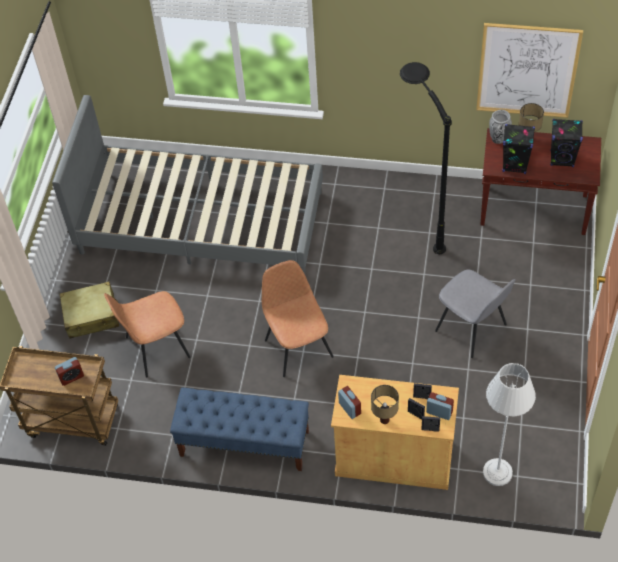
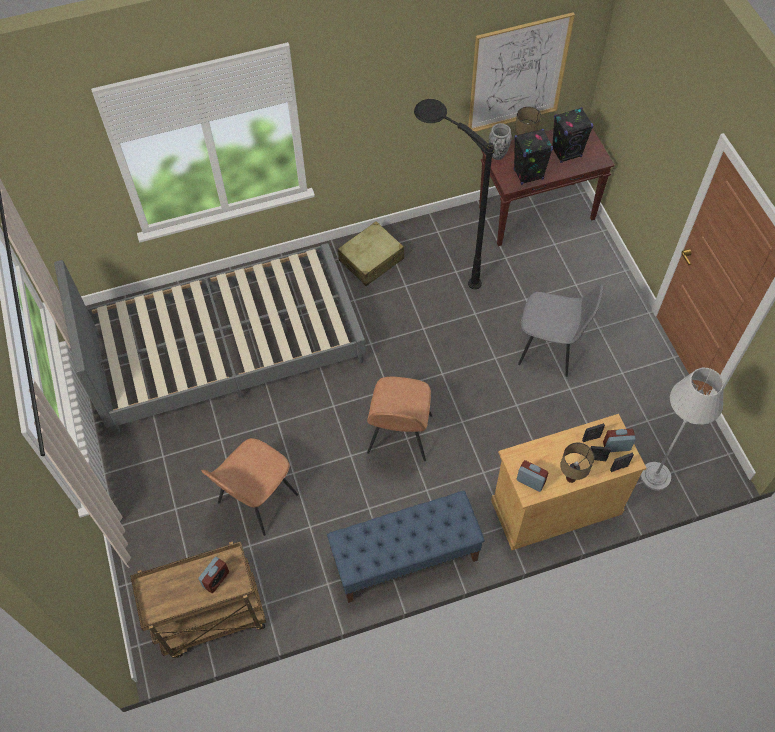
camera: 30 degrees left, 5 degrees up
(91, 316) = (167, 495): beige suitcase -> beige suitcase (371, 260)
(298, 347) = (399, 436): brown chair -> brown chair turned 120 degrees counterclockwise

